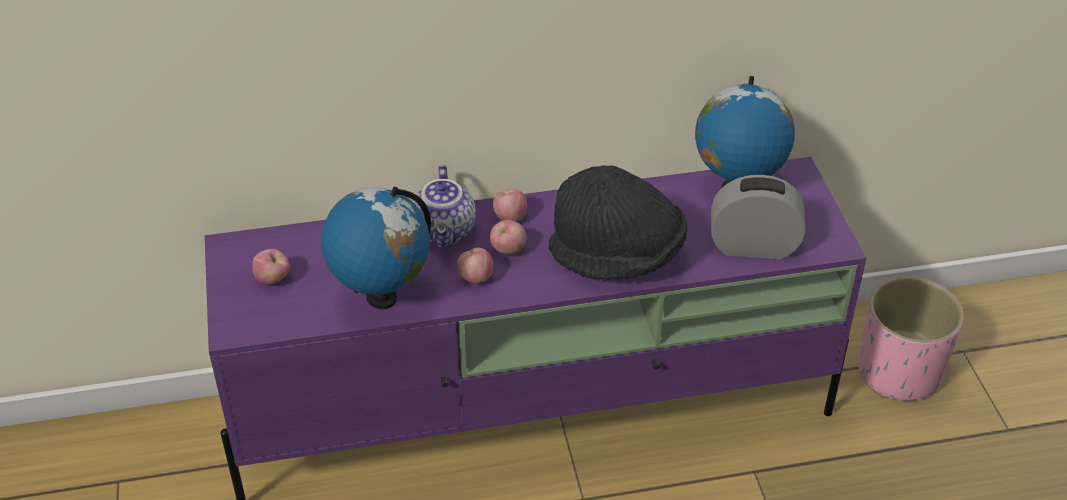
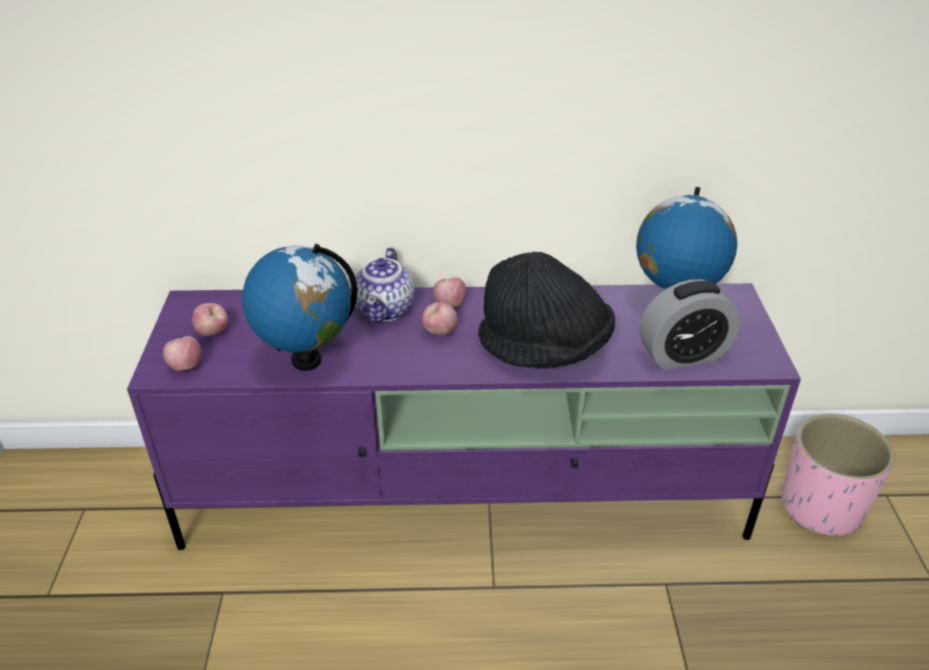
camera: 10 degrees right, 5 degrees down
(475, 277) = (401, 353): apple -> apple (186, 366)
(753, 246) = (683, 355): alarm clock -> alarm clock turned 150 degrees clockwise

